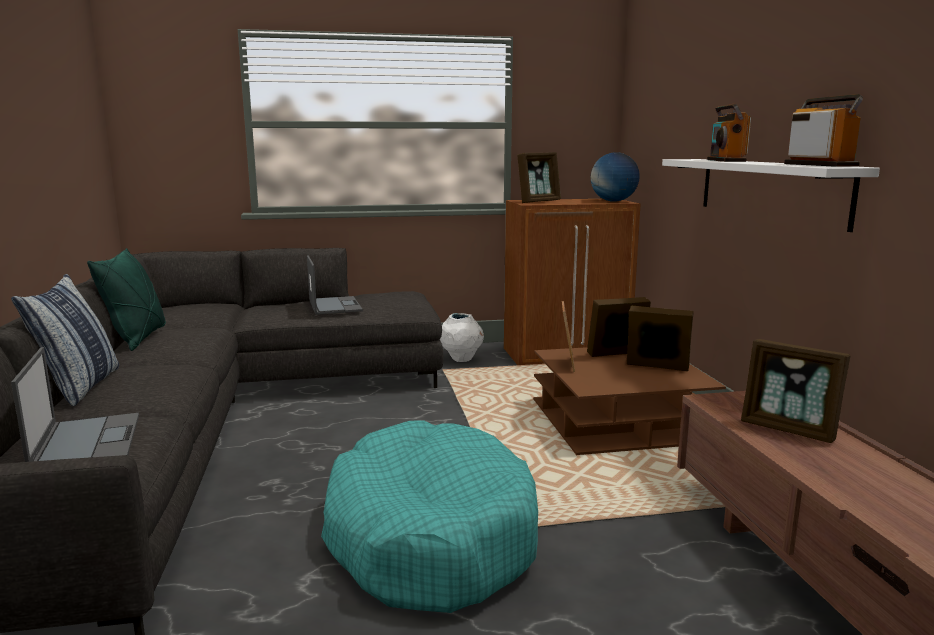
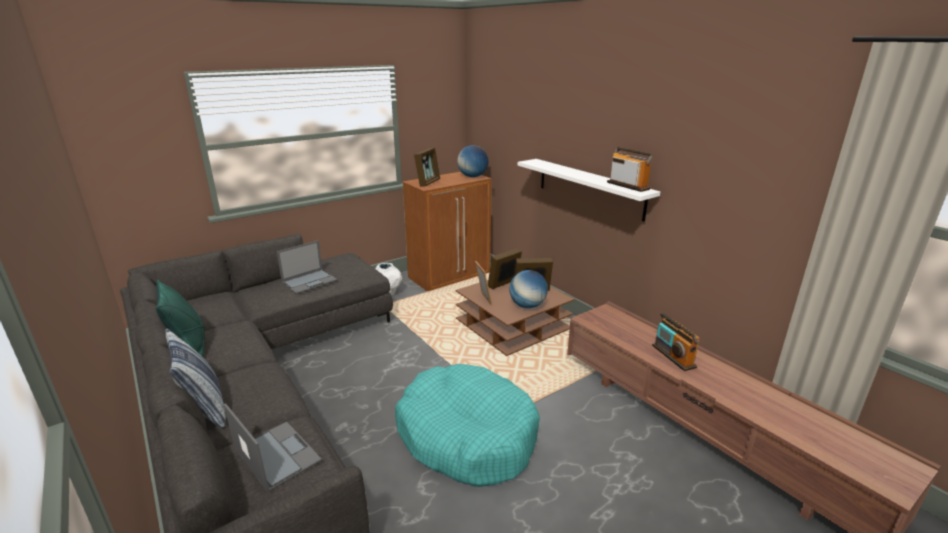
camera: 25 degrees left, 10 degrees up
(334, 305) = (310, 281): laptop -> laptop turned 90 degrees clockwise
(633, 381) = (527, 305): none -> globe
(725, 160) = (562, 169): radio -> radio (673, 356)
(789, 429) = (631, 332): picture frame -> none

